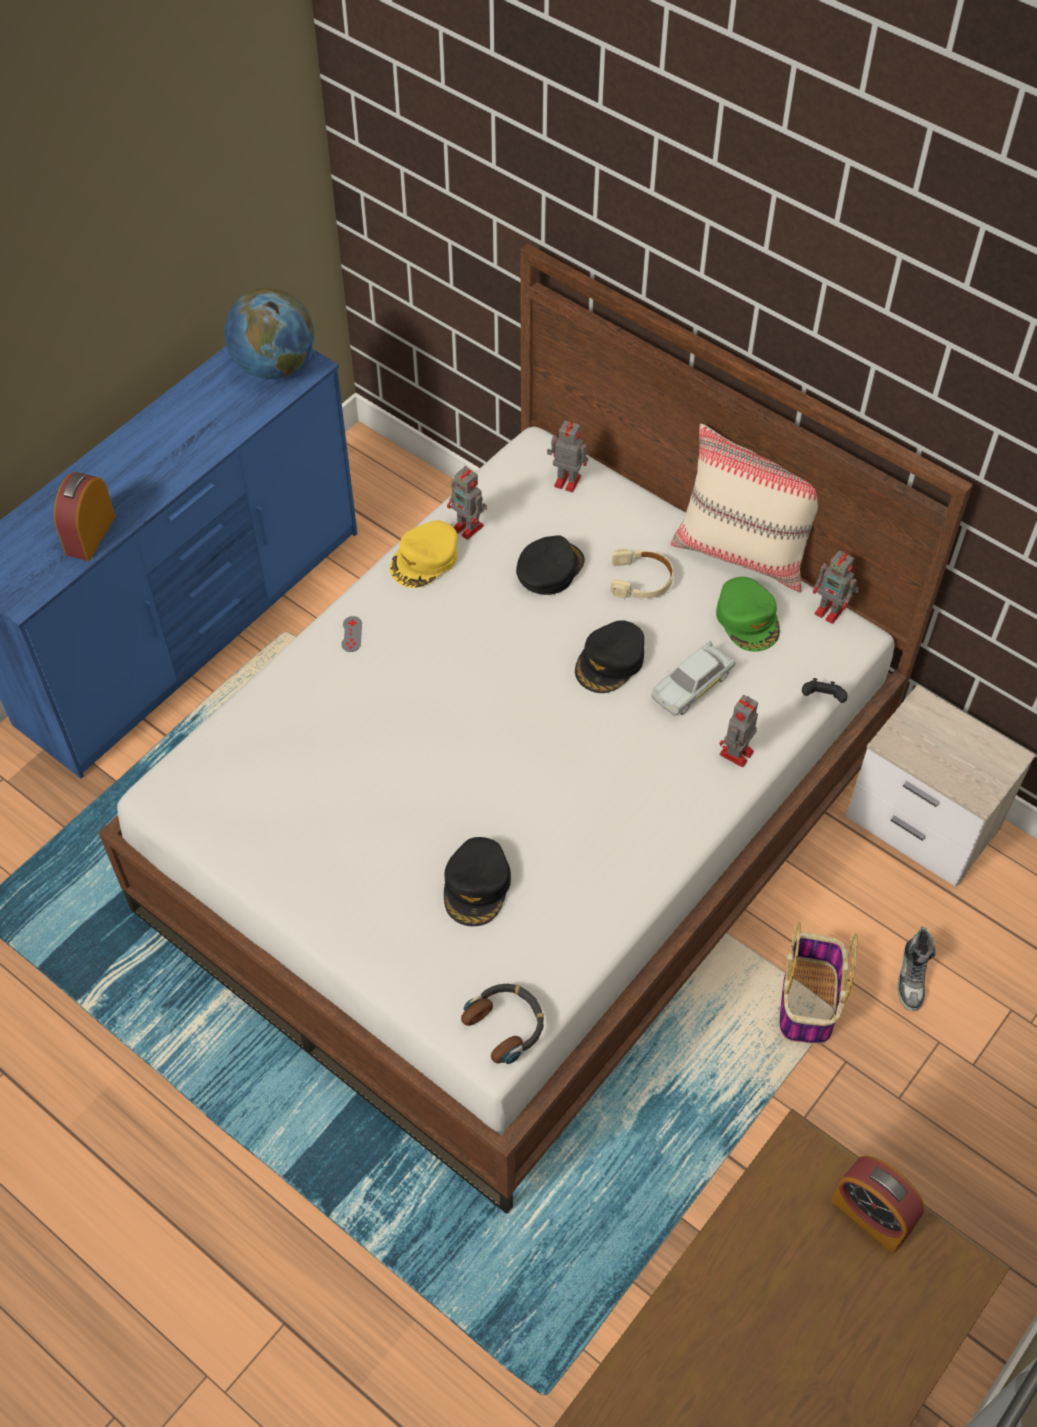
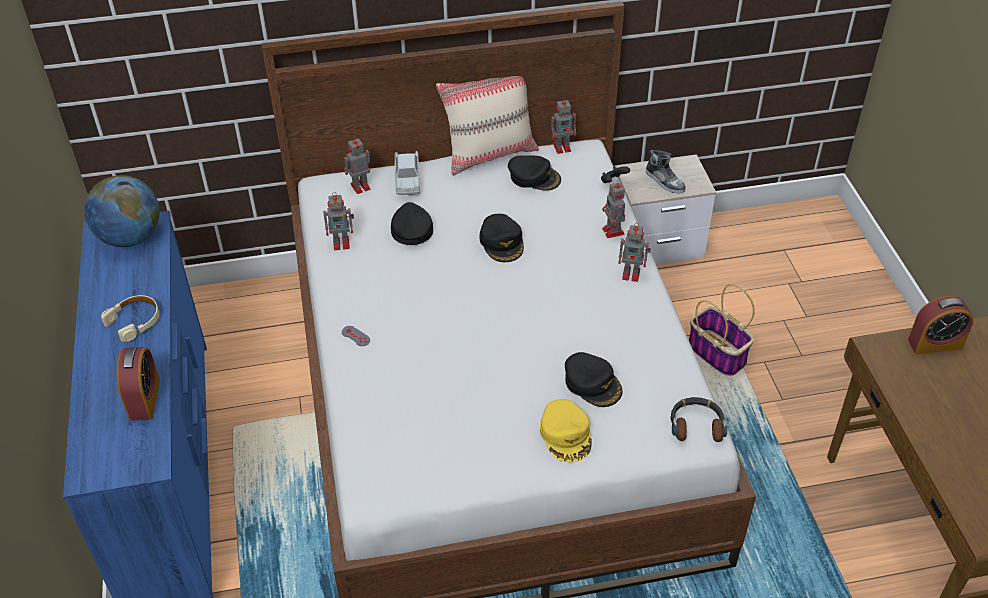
camera: 50 degrees left, 10 degrees down
(90, 534) = (144, 398): alarm clock -> alarm clock turned 150 degrees counterclockwise
(425, 559) = (341, 274): yellow cap -> yellow cap (566, 434)
(641, 580) = (462, 199): beige headphones -> beige headphones (135, 321)
(684, 817) = (632, 274): none -> toy robot
(692, 685) = (552, 221): white toy car -> white toy car (407, 179)
(748, 619) = (534, 177): green cap -> black cap
(912, 976) = (738, 306): shoe -> shoe (665, 181)

